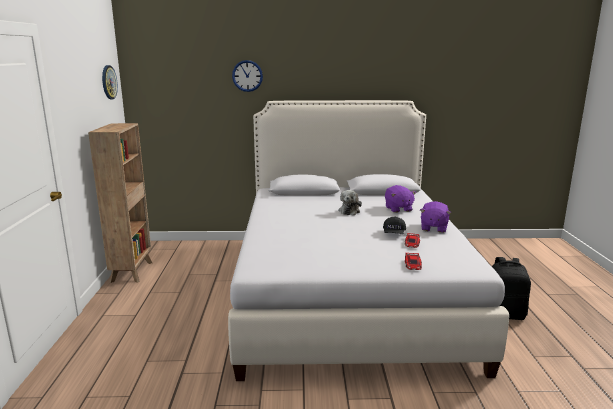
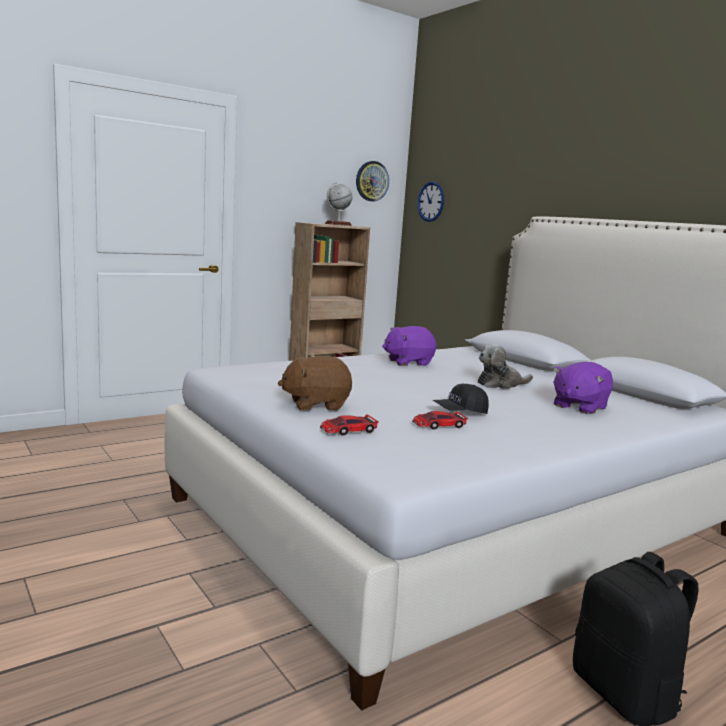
camera: 55 degrees right, 5 degrees down
(116, 126) = (338, 224): none -> globe
(247, 76) = (523, 179): wall clock -> wall clock (431, 201)
(360, 261) = (316, 404): none -> brown plush toy
(433, 228) = (540, 433): purple plush toy -> purple plush toy (408, 362)

